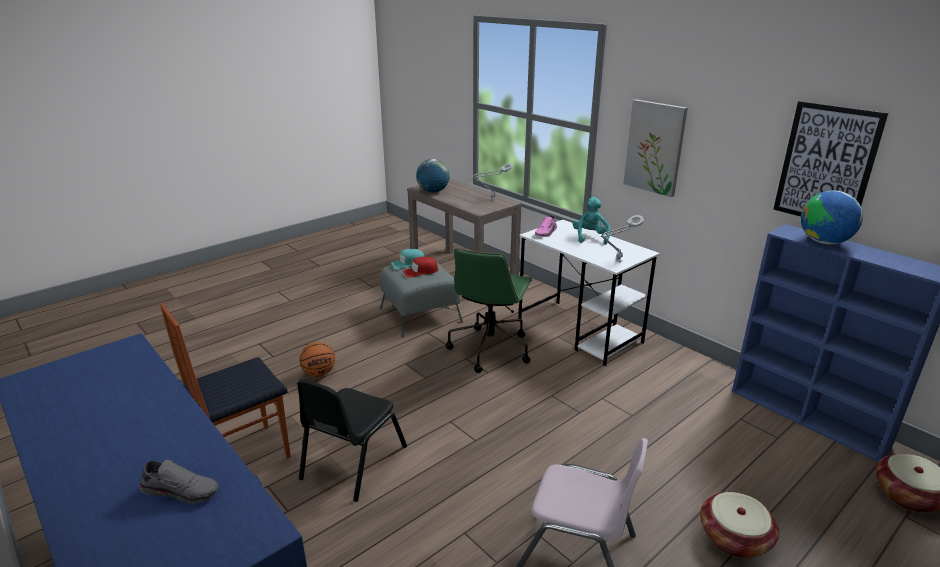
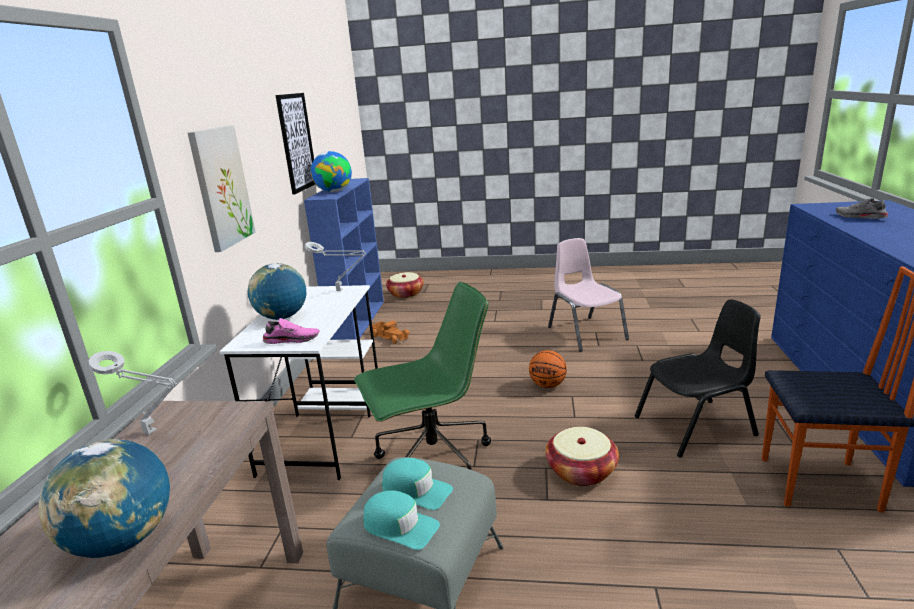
camera: 130 degrees left, 5 degrees down
(319, 373) = (678, 552): basketball -> basketball (547, 385)
(420, 271) = (416, 490): red cap -> turquoise cap
(590, 237) = (282, 317): turquoise plush toy -> globe
(732, 416) = (390, 336): none -> toy truck
(734, 538) = (505, 311): basket -> basket (581, 471)

